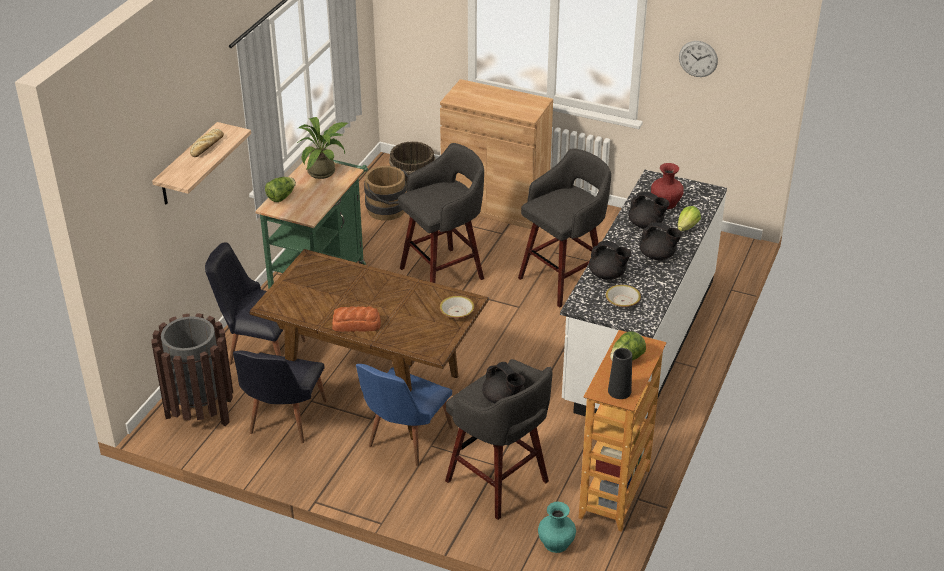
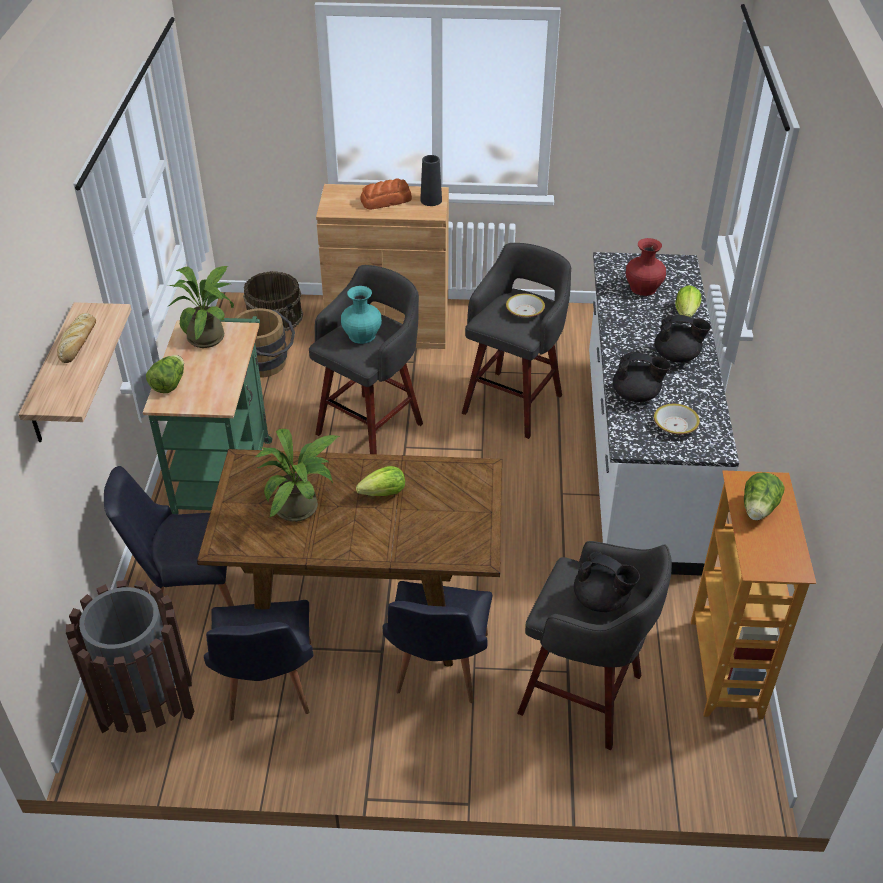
camera: 20 degrees left, 5 degrees up
(333, 295) = (302, 506): none -> potted plant
(357, 324) = (356, 542): bread -> bread (386, 200)
(393, 299) = (384, 493): none -> lettuce
(404, 441) = (437, 671): blue chair -> black chair
(457, 312) = (475, 490): bowl -> bowl (525, 311)
(556, 543) = (698, 761): turquoise vase -> turquoise vase (362, 335)
(619, 391) = (781, 559): black vase -> black vase (431, 200)
(646, 224) = (639, 320): black teapot -> none
(698, 58) = (624, 106): wall clock -> none

